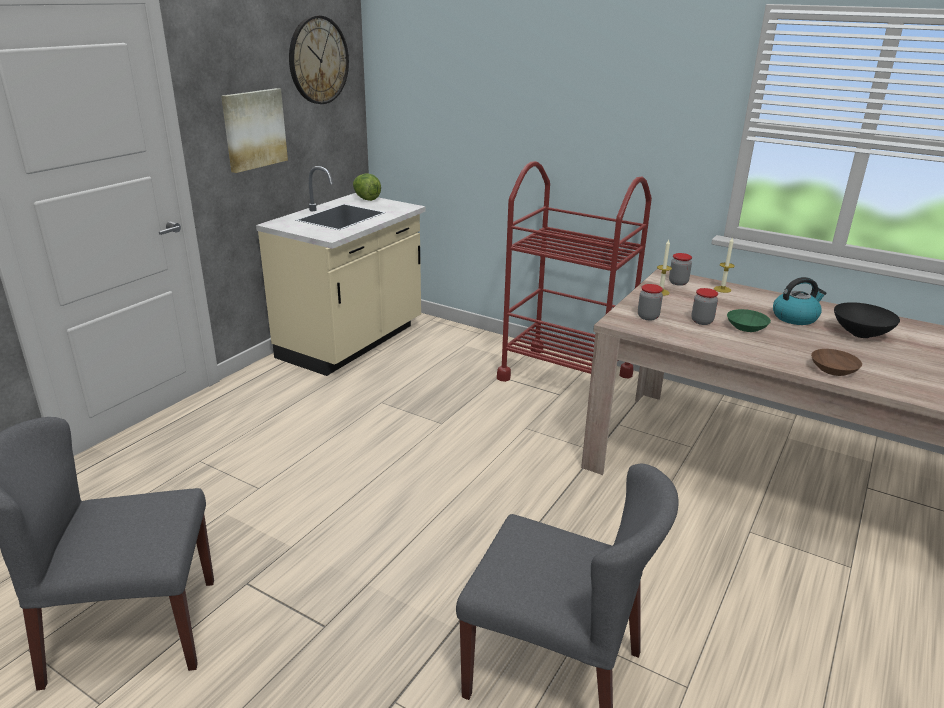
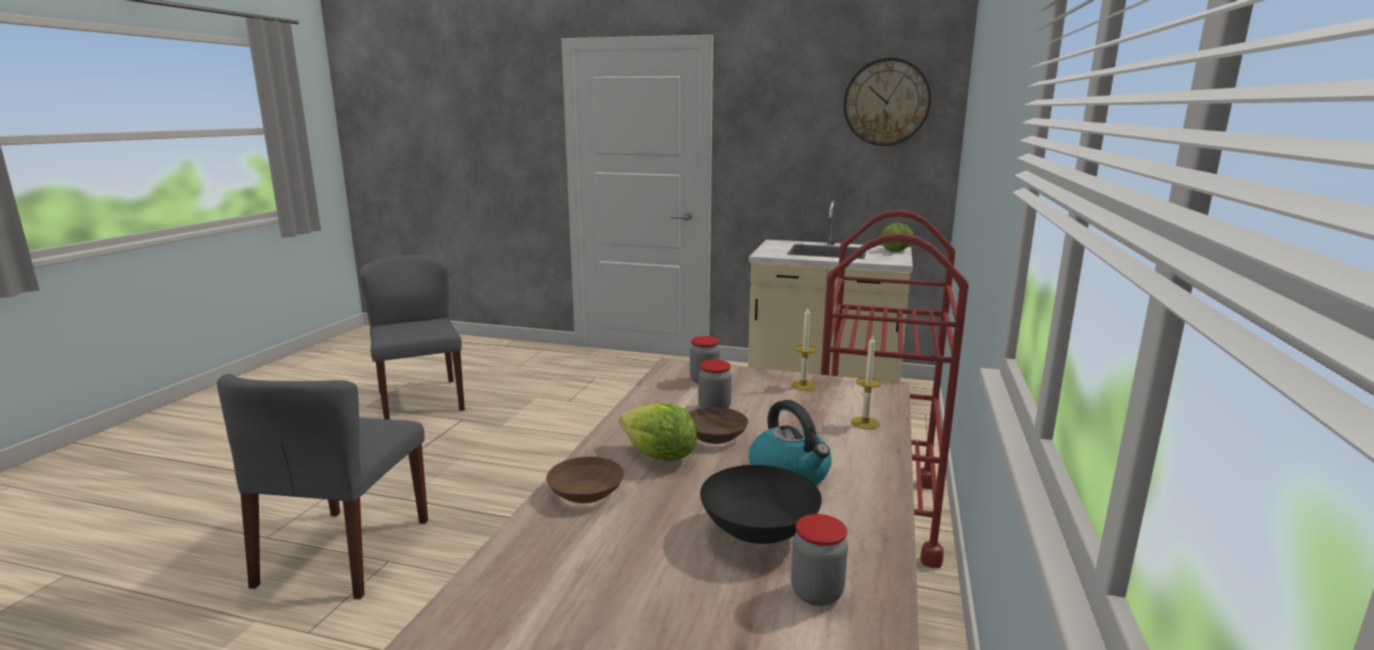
camera: 75 degrees right, 10 degrees down
(254, 129) = (787, 156): picture -> none
(678, 282) = (857, 395): jar -> jar (816, 593)
(746, 327) = (716, 436): green bowl -> brown bowl
(780, 345) = (659, 457): none -> lettuce

